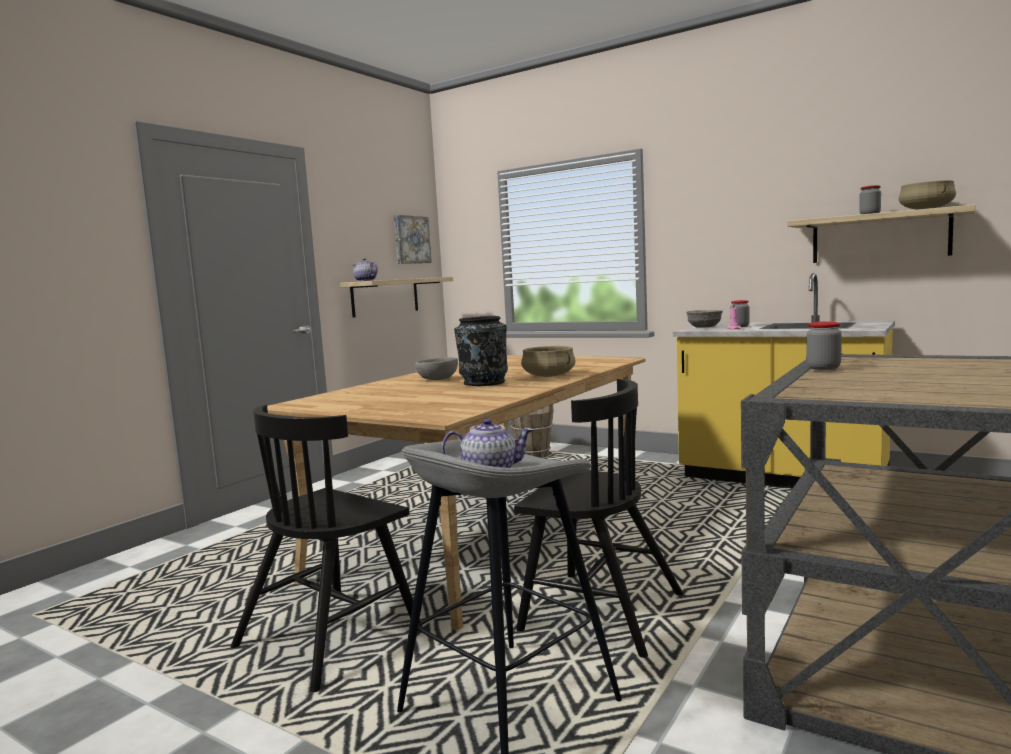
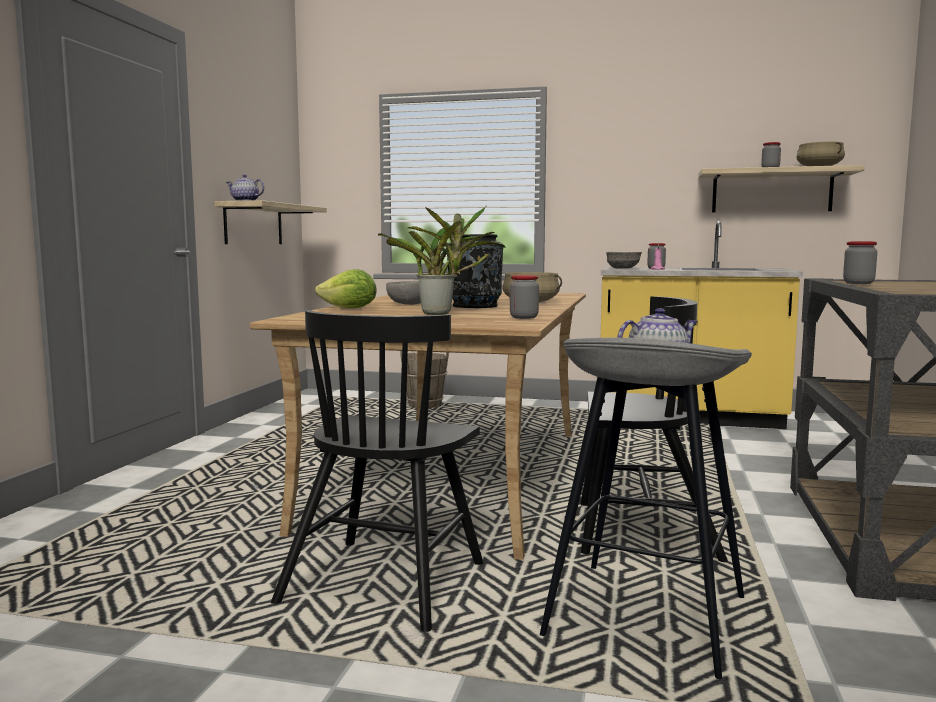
camera: 20 degrees left, 0 degrees up
(373, 387) = (349, 308): none -> lettuce
(411, 240) = (277, 162): picture -> none
(426, 396) = (441, 313): none -> potted plant
(480, 403) = (524, 317): none -> jar

